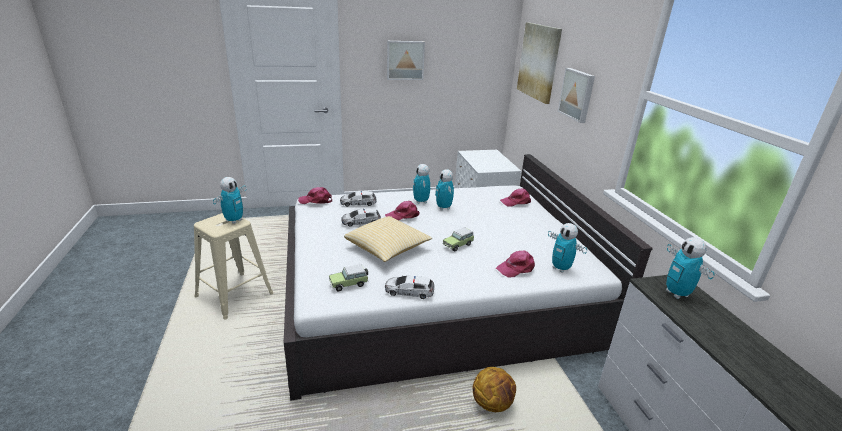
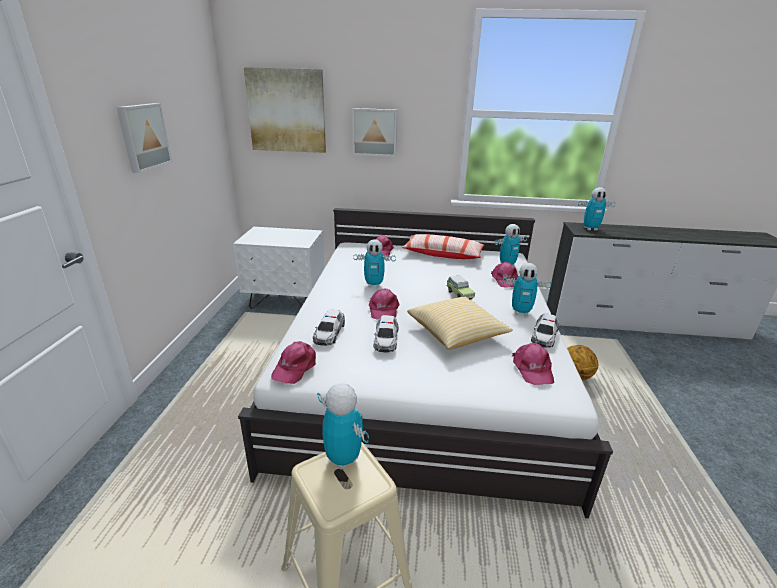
camera: 70 degrees left, 0 degrees up
(350, 284) = (532, 369): toy car -> pink cap
(421, 202) = (350, 293): toy robot -> toy robot (521, 312)
(545, 230) = (443, 254): none -> pillow

